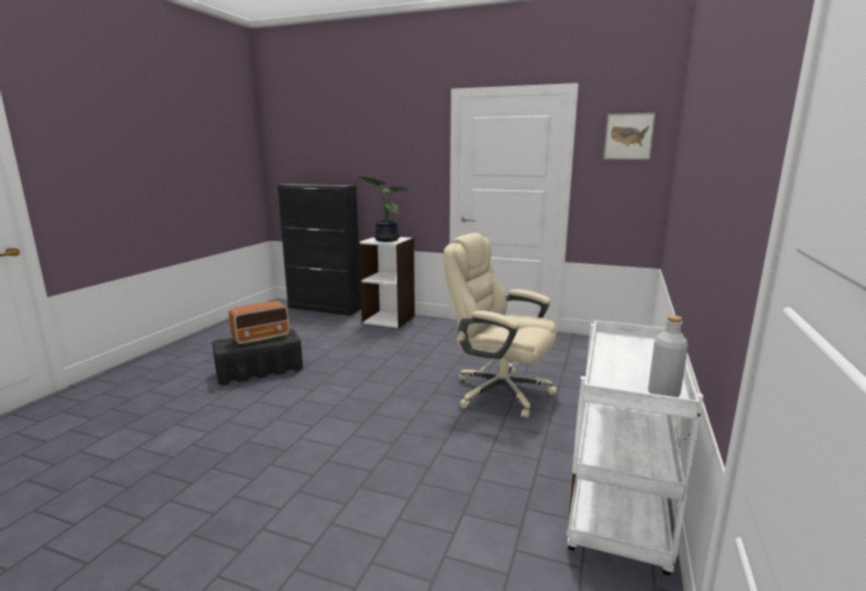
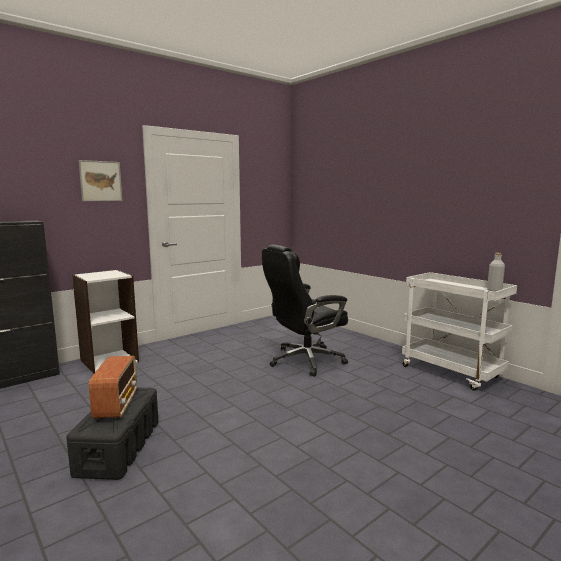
camera: 60 degrees left, 5 degrees down
(385, 240) = (103, 275): potted plant -> none
(499, 392) = (304, 361): beige office chair -> black office chair
(628, 136) = (269, 175): picture -> picture (100, 181)

